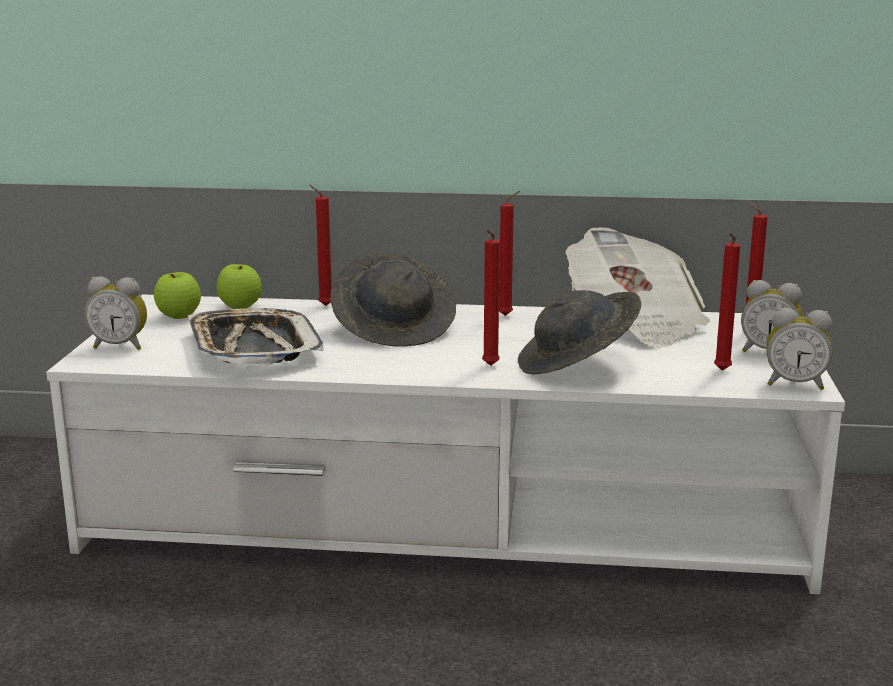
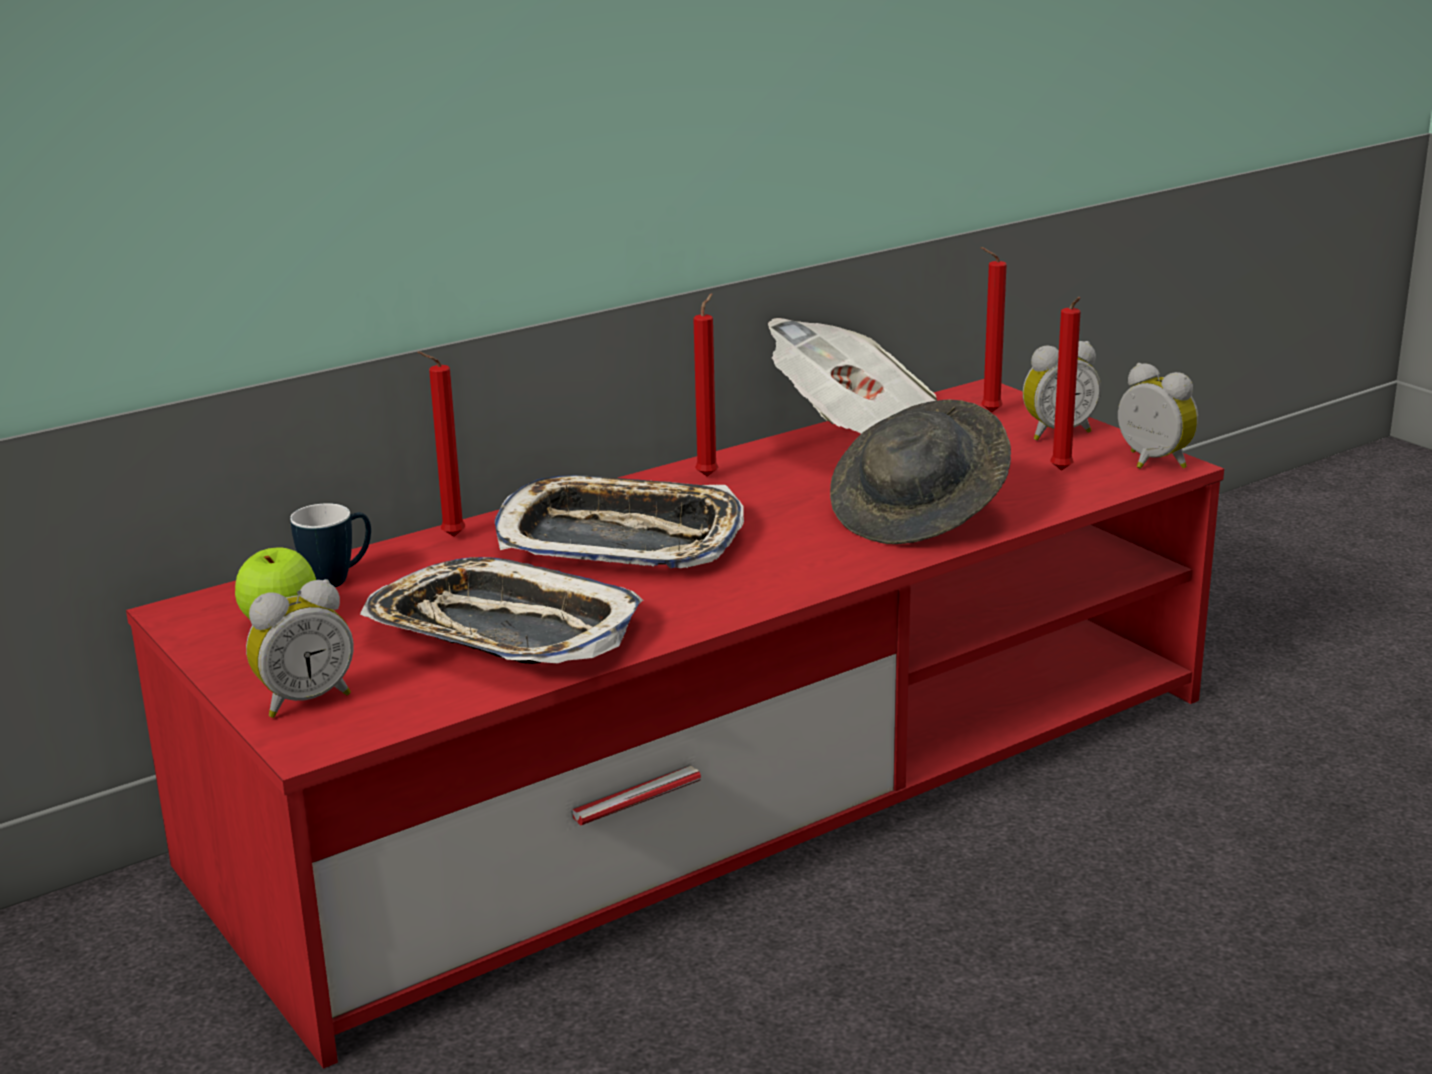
camera: 40 degrees left, 5 degrees up
(240, 307) = (338, 579): apple -> mug
(395, 329) = (620, 539): grey hat -> tray
(449, 512) = (720, 775): white tv stand -> red tv stand
(489, 366) = (835, 550): red candle -> none
(795, 384) = (1150, 463): alarm clock -> alarm clock turned 105 degrees counterclockwise

